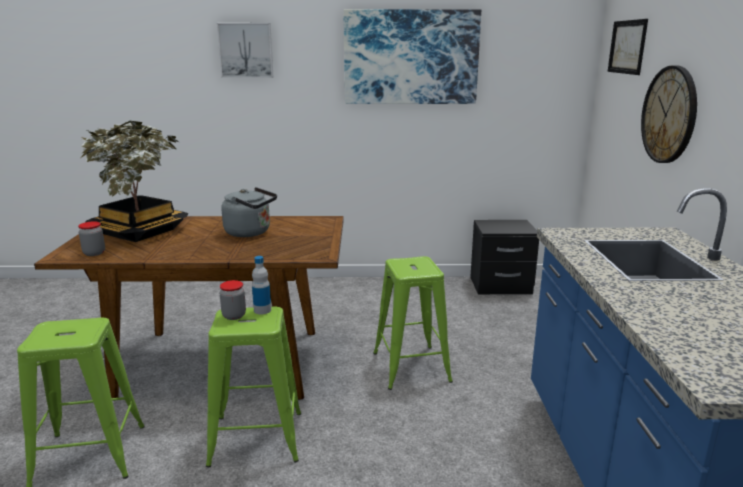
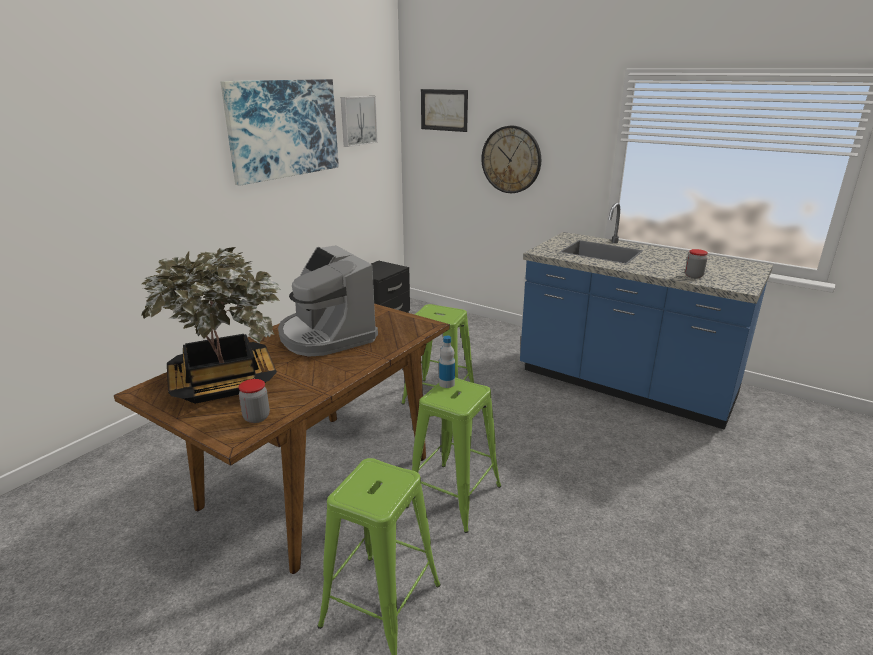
camera: 55 degrees left, 5 degrees up
(234, 316) = (442, 397): jar -> jar (693, 276)
(246, 50) = (119, 136): picture -> picture (357, 120)
(250, 232) = (326, 335): grey kettle -> coffee machine

